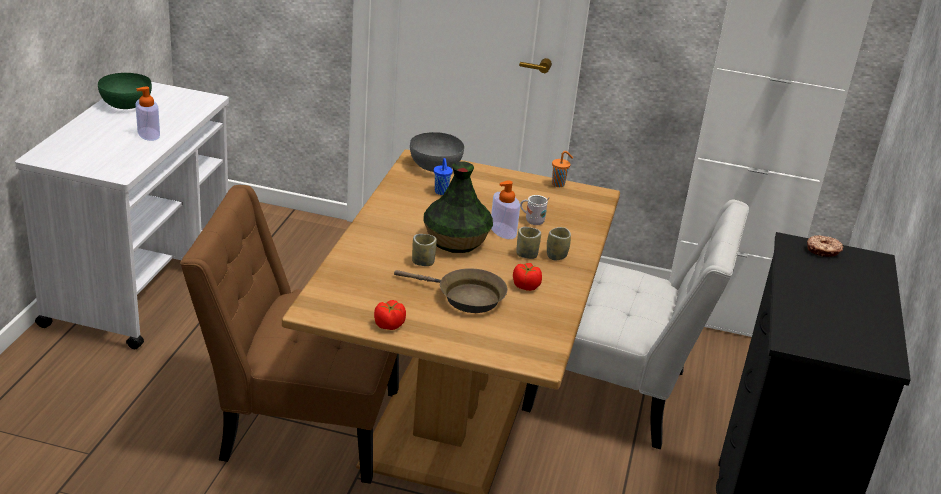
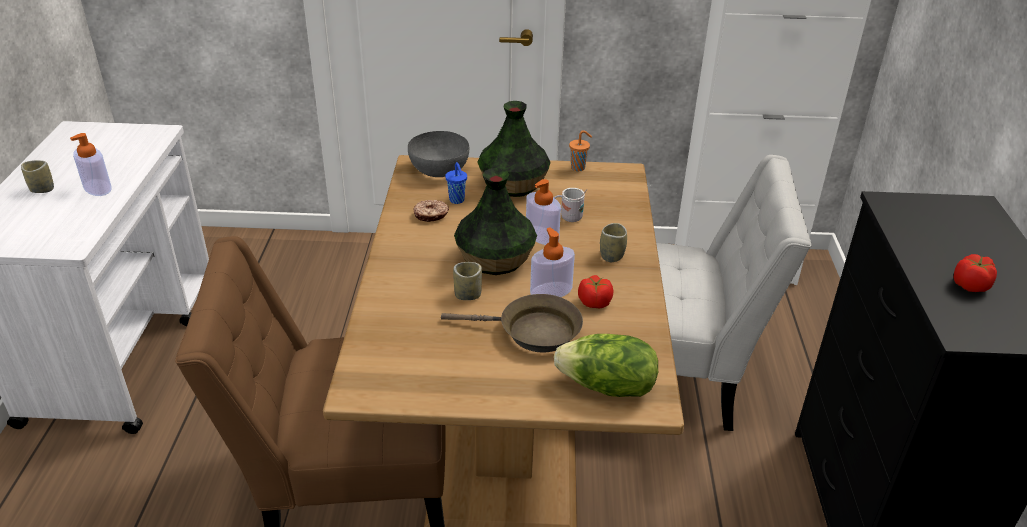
camera: 10 degrees left, 5 degrees up
(126, 104) = (63, 154): green bowl -> none
(389, 325) = (458, 391): tomato -> tomato (970, 285)
(493, 272) = (551, 291): none -> soap dispenser
(494, 188) = (512, 184): none -> vase
(509, 344) = (607, 387): none -> lettuce
(526, 255) = (579, 261): cup -> cup (42, 189)
(823, 251) = (922, 205): donut -> donut (431, 215)

